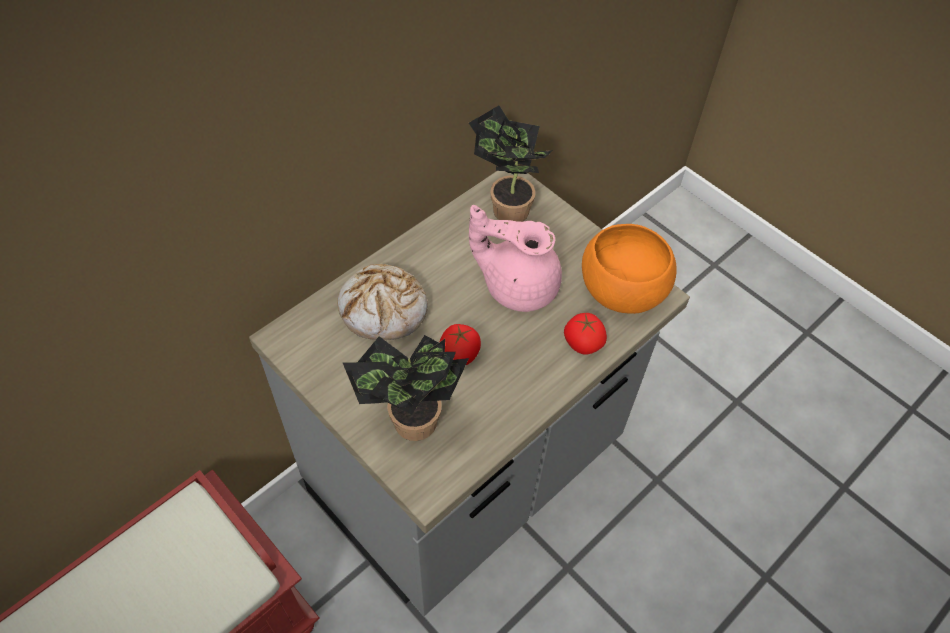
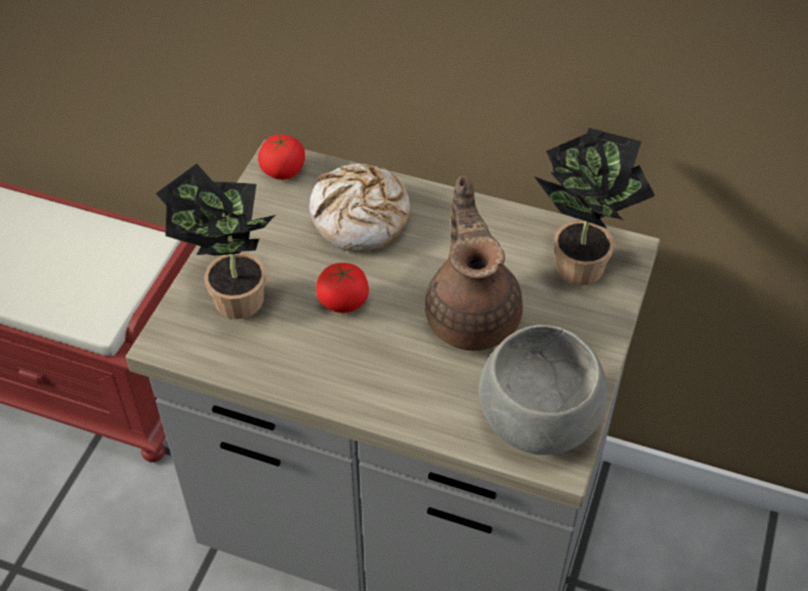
camera: 65 degrees right, 5 degrees down
(517, 285) = (472, 315): pink teapot -> brown teapot
(583, 343) = (431, 406): tomato -> tomato (283, 171)
(623, 290) = (540, 419): orange bowl -> grey bowl

